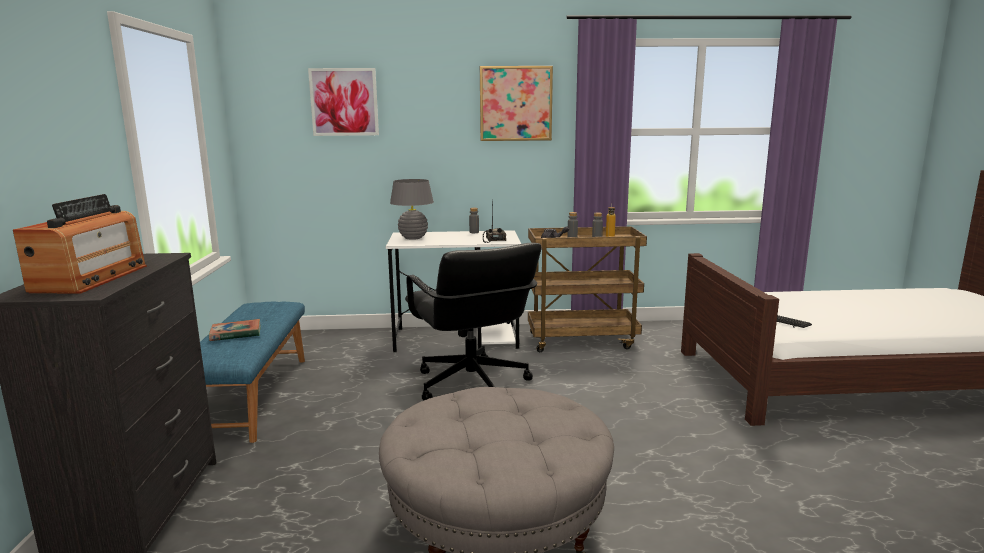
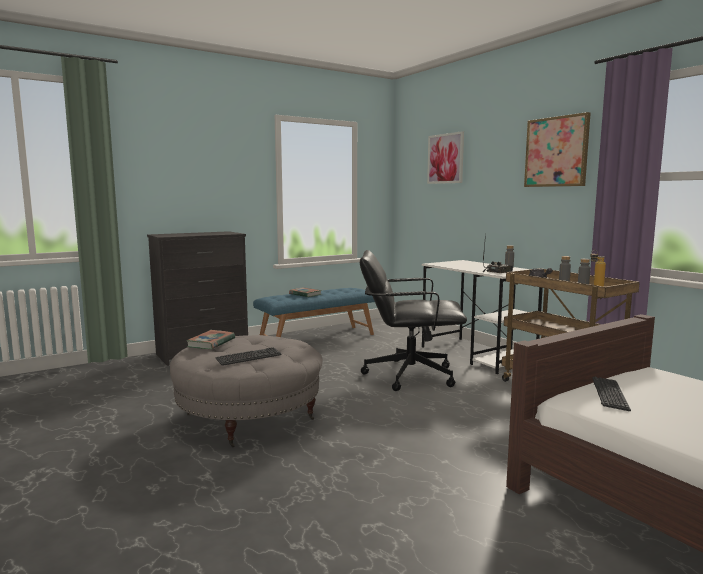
camera: 60 degrees right, 5 degrees down
(91, 278) = (188, 234): radio -> none
(413, 238) = (456, 263): grey table lamp -> none
(435, 444) = (211, 343): none -> book
(471, 385) = (408, 375): black office chair -> black office chair turned 60 degrees clockwise
(545, 430) = (249, 358): none -> keyboard

